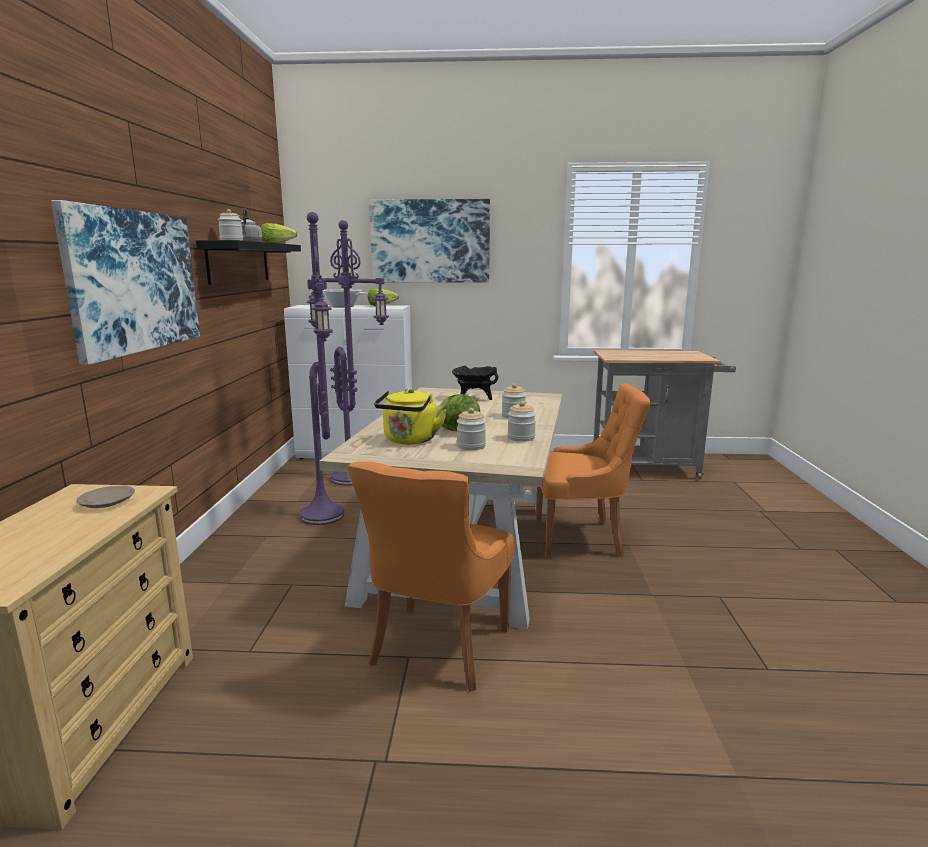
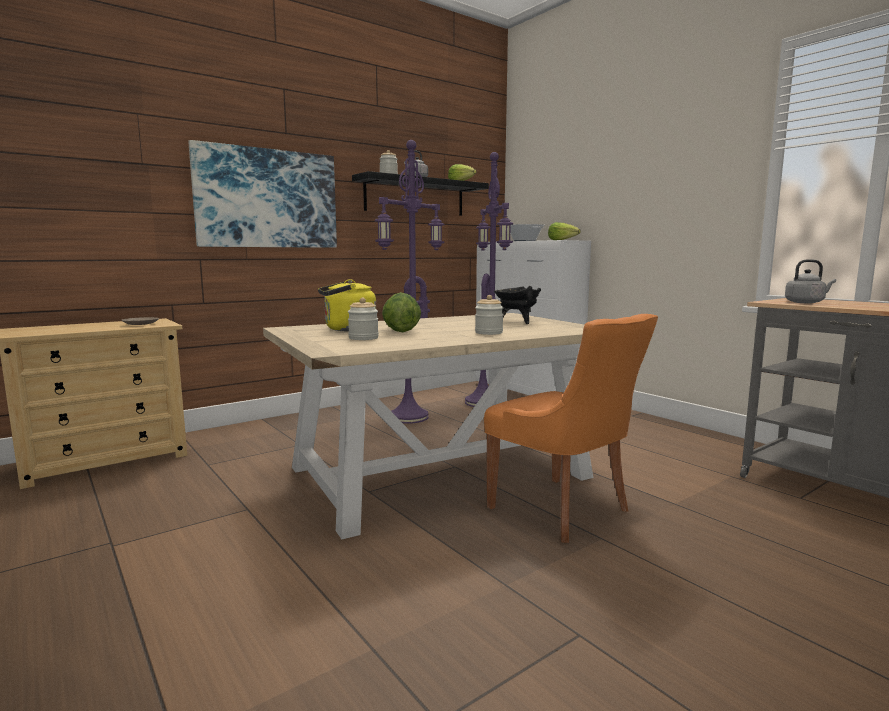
camera: 50 degrees right, 5 degrees down
(430, 241) = (615, 169): picture -> none
(437, 649) = (268, 515): orange chair -> none
(521, 438) = (420, 341): jar -> none
(628, 356) = (806, 302): none -> grey kettle

